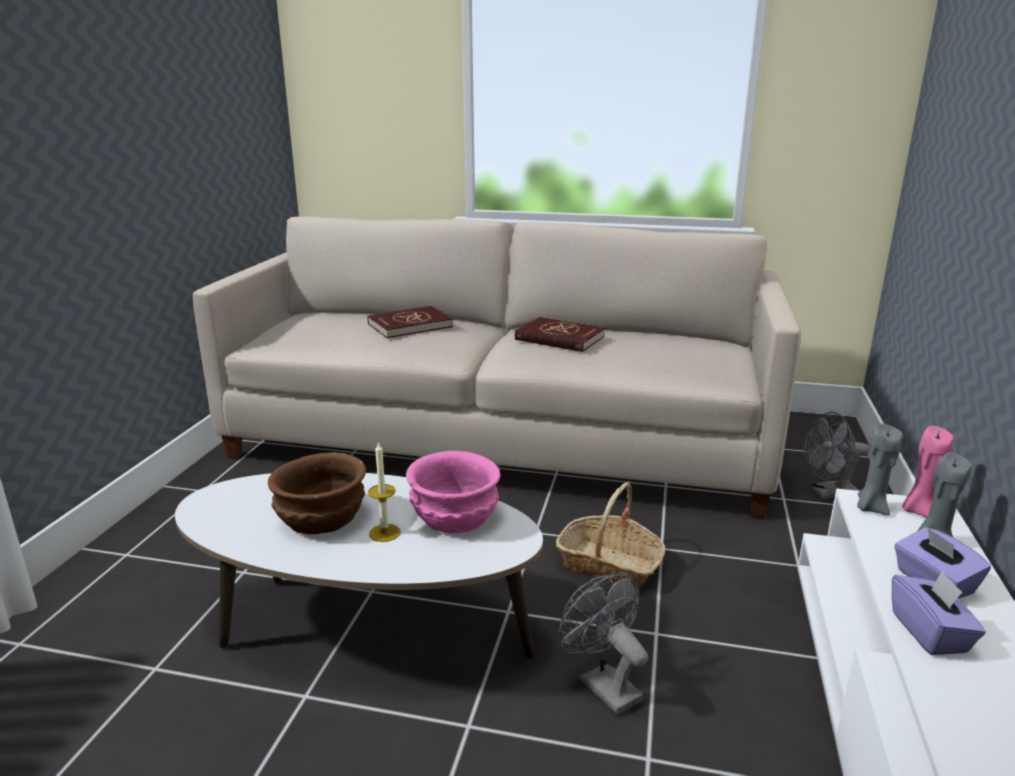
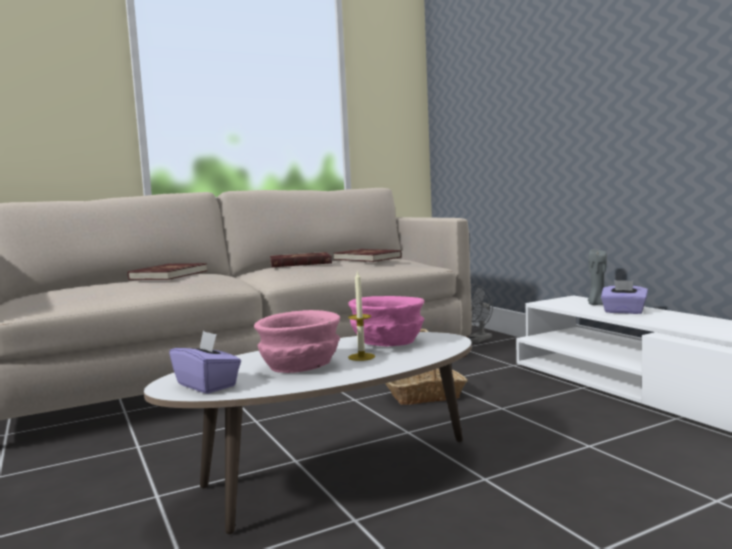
camera: 40 degrees left, 15 degrees down
(320, 520) = (300, 366): brown bowl -> pink bowl
(602, 684) = (516, 434): grey fan -> none
(655, 348) = (367, 258): none -> red book
(870, 508) = (552, 303): grey candle -> none
(918, 511) = (570, 299): pink candle -> none
(930, 633) = (655, 321): purple tissue box -> purple tissue box (207, 385)

